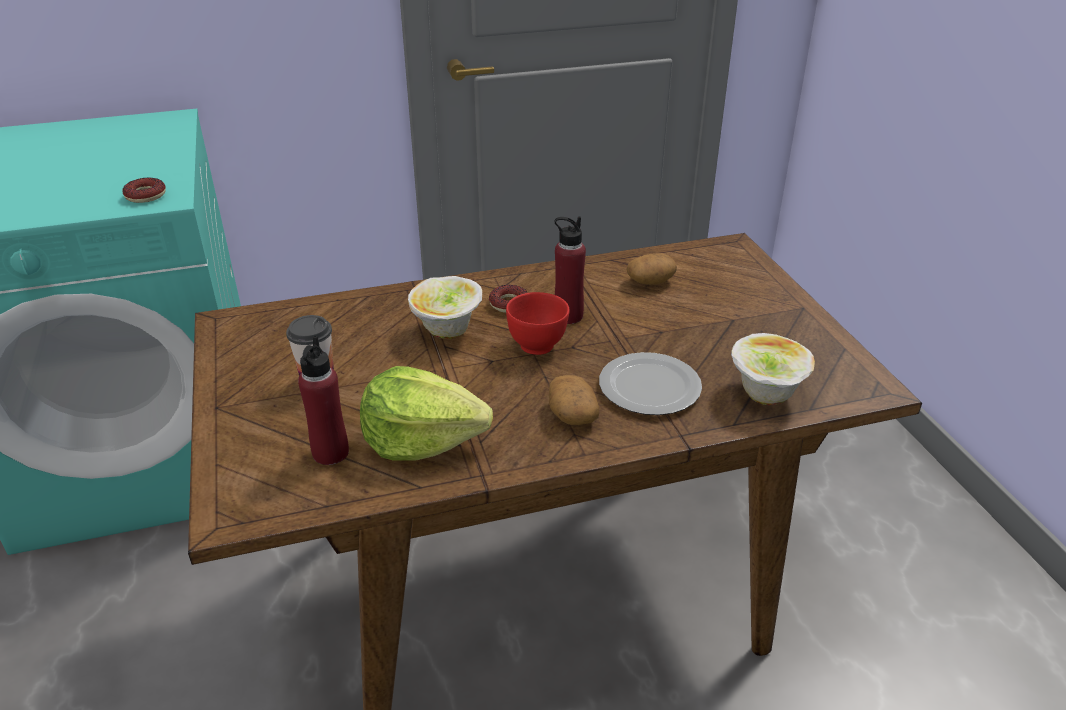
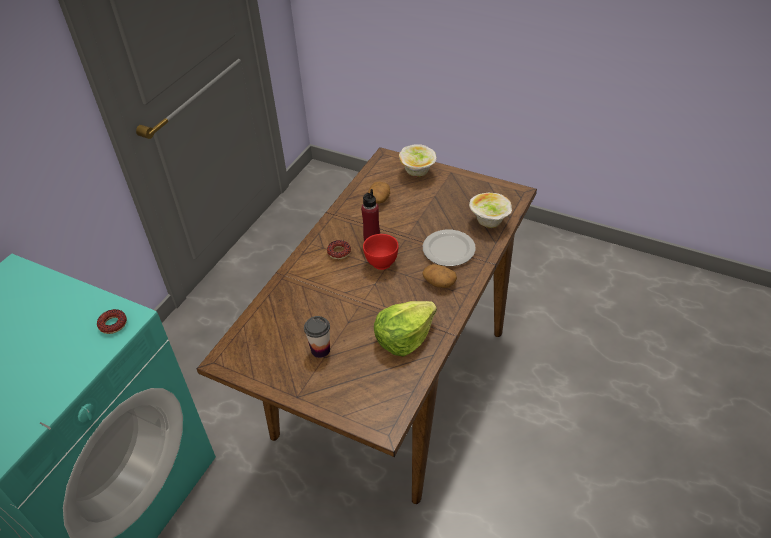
camera: 45 degrees left, 10 degrees up
(330, 453) = (379, 372): red bottle -> none
(449, 331) = (335, 284): bowl -> bowl (418, 172)

